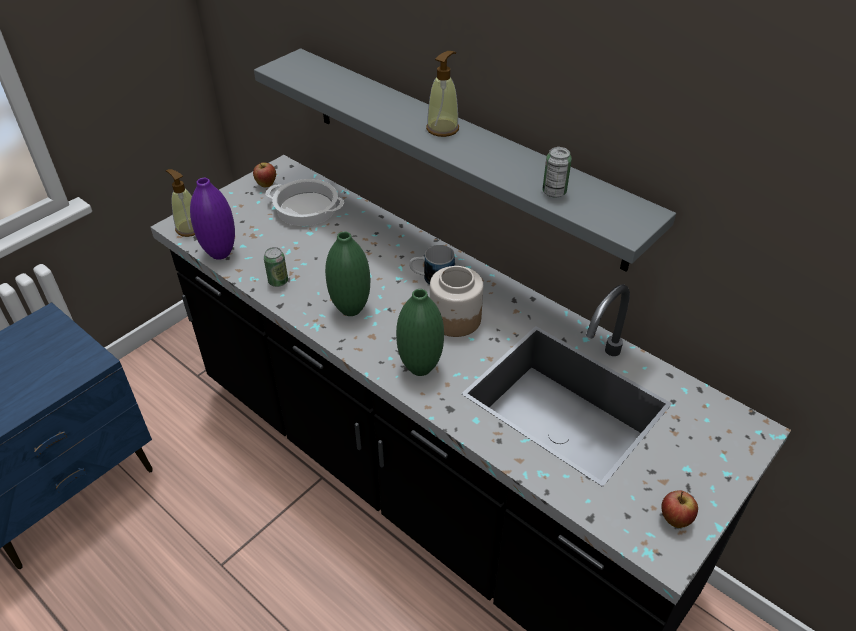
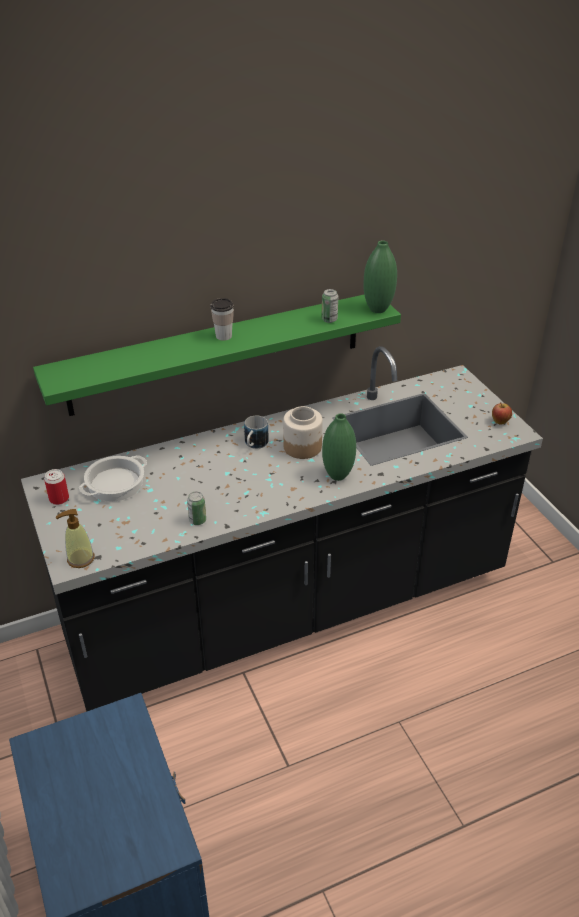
camera: 65 degrees left, 5 degrees down
(220, 253) = (133, 546): purple vase -> none
(266, 185) = (59, 499): apple -> can
(351, 309) = (258, 491): green vase -> green vase (378, 309)
(443, 128) = (223, 336): soap dispenser -> cup
(460, 153) = (217, 353): grey shelf -> green shelf

